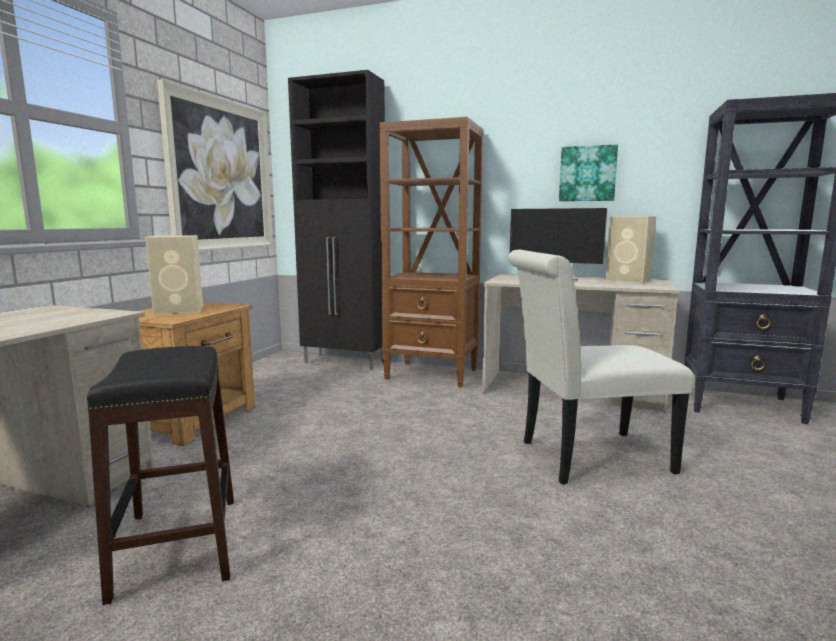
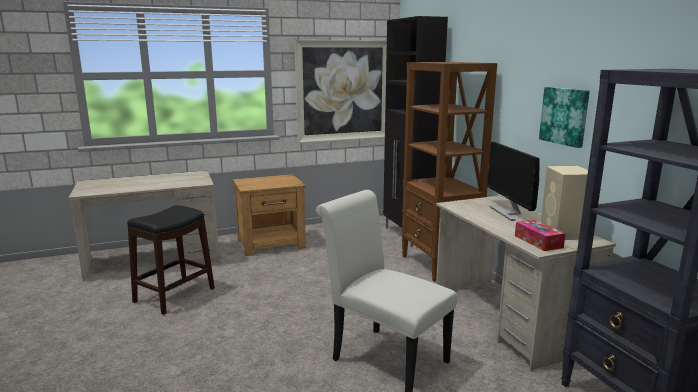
camera: 50 degrees right, 5 degrees up
(180, 310) = (270, 181): beige speaker -> none
(641, 285) = (538, 241): none -> tissue box

